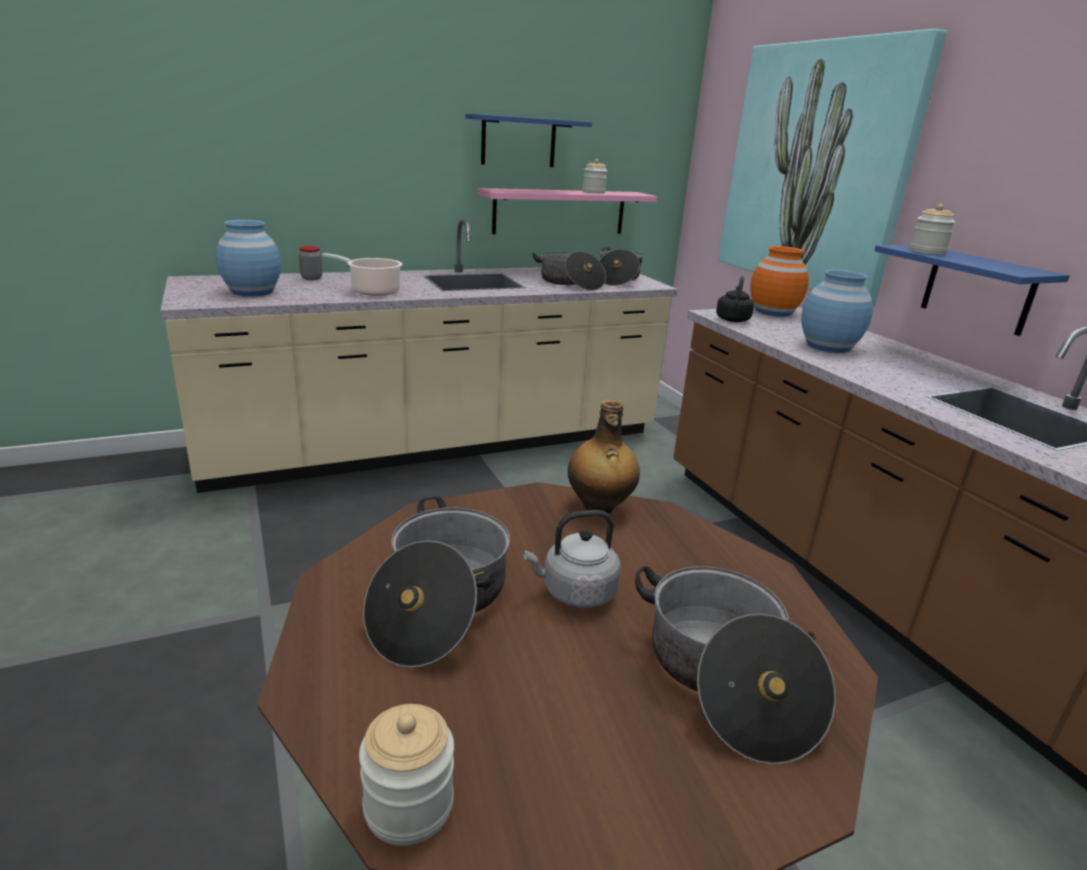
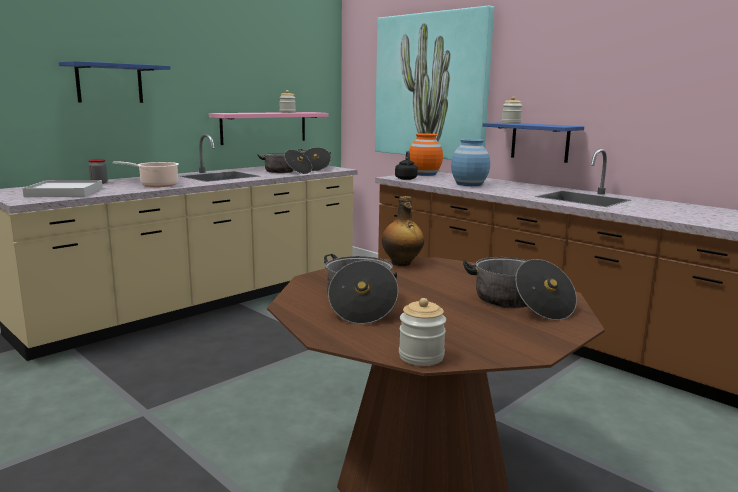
camera: 20 degrees left, 10 degrees down
(252, 292) = (65, 192): blue vase -> white tray
(518, 141) = (233, 80): blue shelf -> blue shelf (109, 83)
(575, 593) = (423, 291): grey kettle -> none

